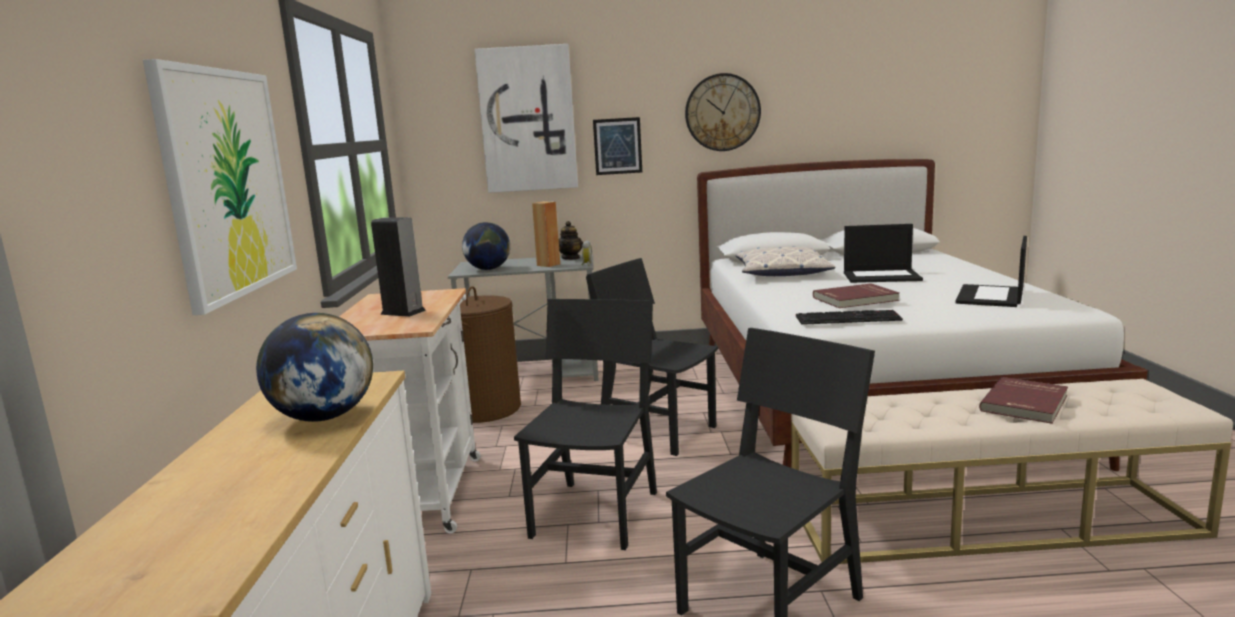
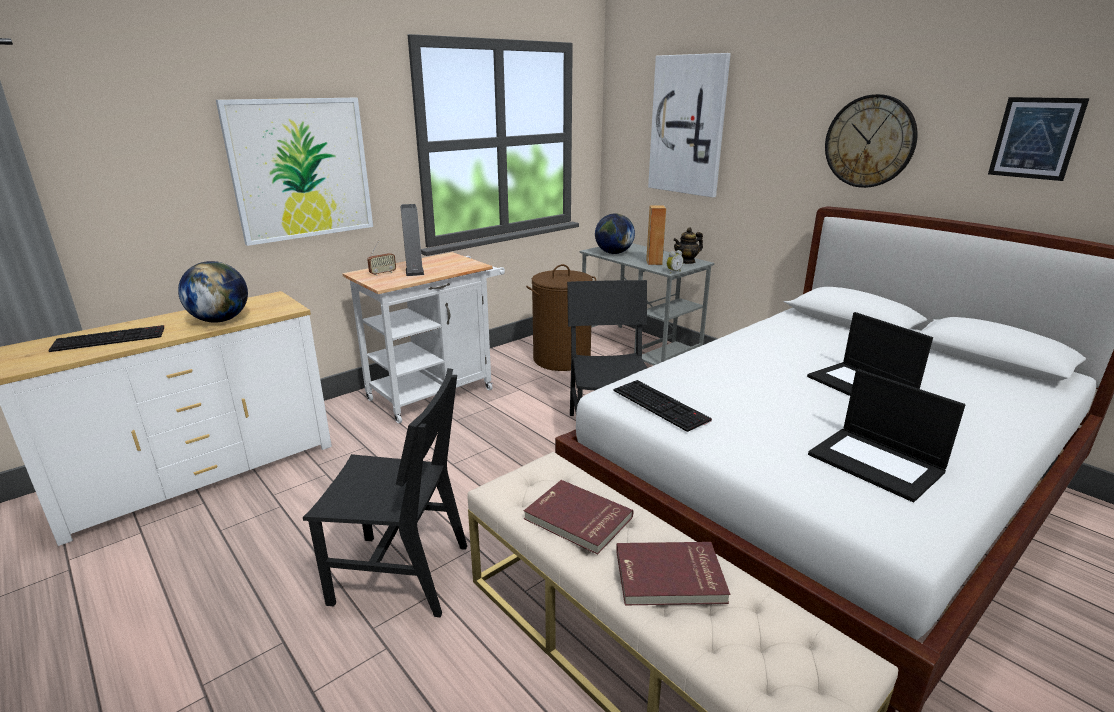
camera: 50 degrees right, 10 degrees up
(221, 495) = (111, 338): none -> keyboard
(369, 323) = (383, 273): none -> radio
(595, 514) = (461, 458): black chair -> none
(617, 146) = (756, 163): picture -> picture (1035, 138)
(782, 272) = (798, 339): pillow -> none
(856, 299) = (733, 393): red book -> red book (577, 519)
(991, 297) = (877, 463): laptop -> laptop turned 120 degrees counterclockwise

